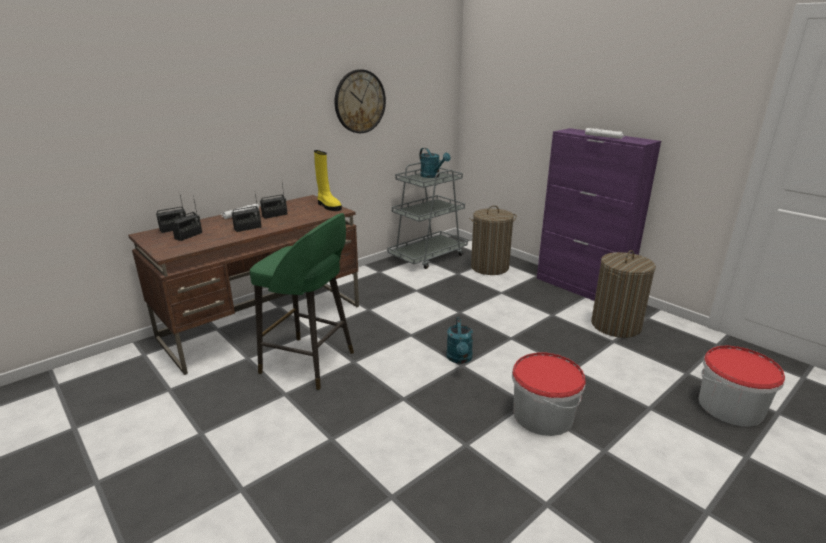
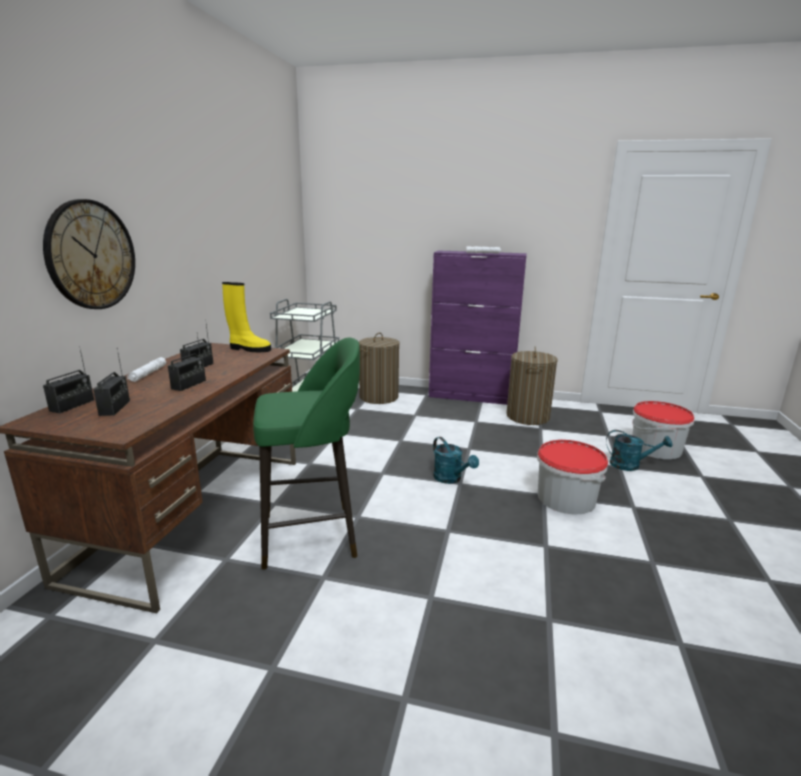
camera: 35 degrees left, 5 degrees down
(359, 101) = (233, 229): wall clock -> wall clock (91, 255)
(432, 176) = (305, 312): turquoise watering can -> turquoise watering can (630, 465)

